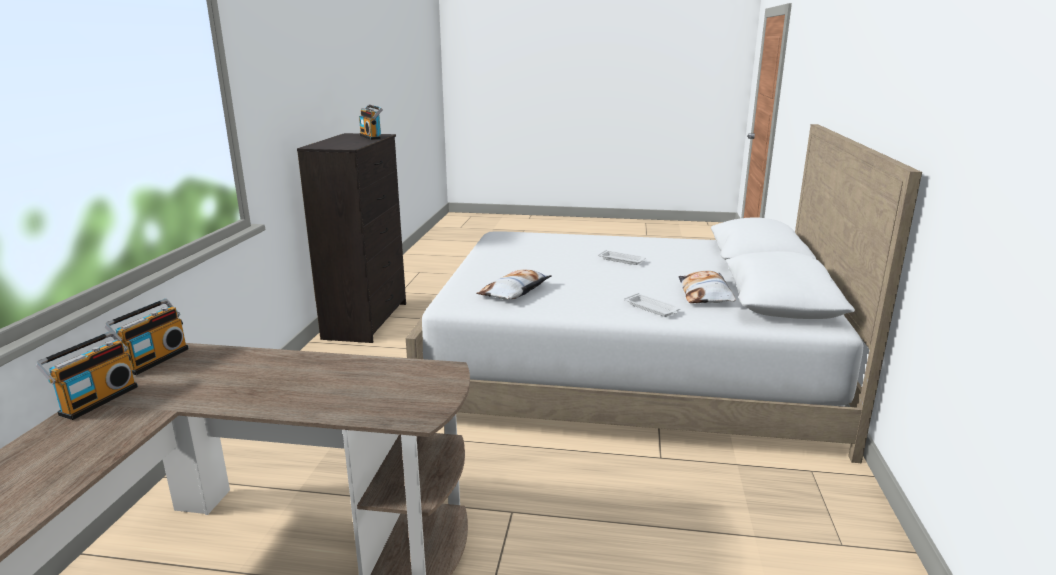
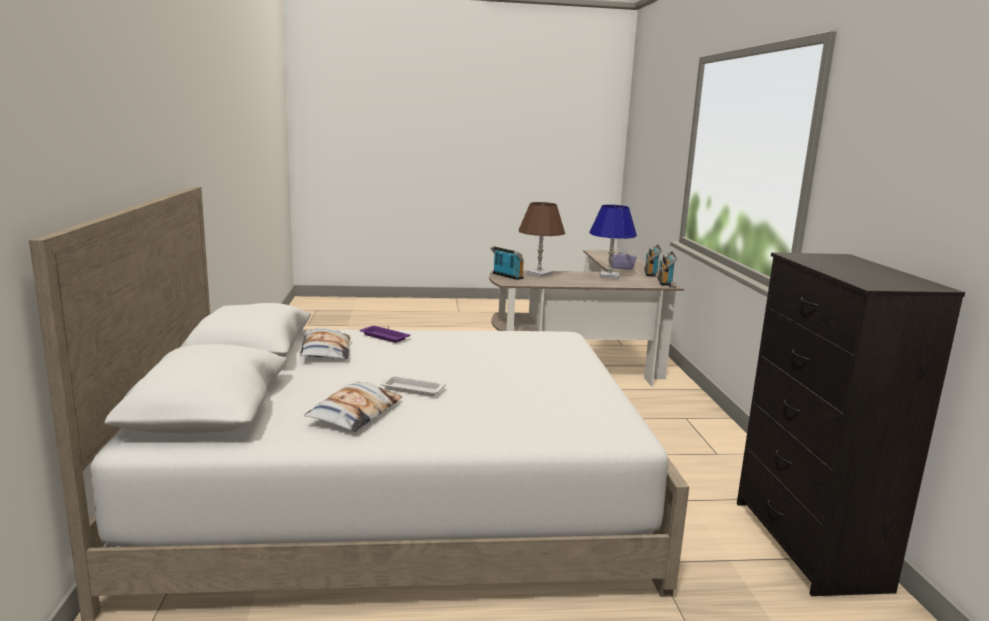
camera: 165 degrees right, 5 degrees down
(108, 432) = (621, 267): none -> purple tissue box
(215, 389) = (609, 276): none -> blue table lamp
(349, 404) = (539, 274): none -> brown table lamp
(371, 137) = (862, 278): radio -> radio (506, 276)
(515, 291) = (517, 346): pillow -> pillow (355, 413)
(652, 308) = (383, 337): white tray -> purple tray

